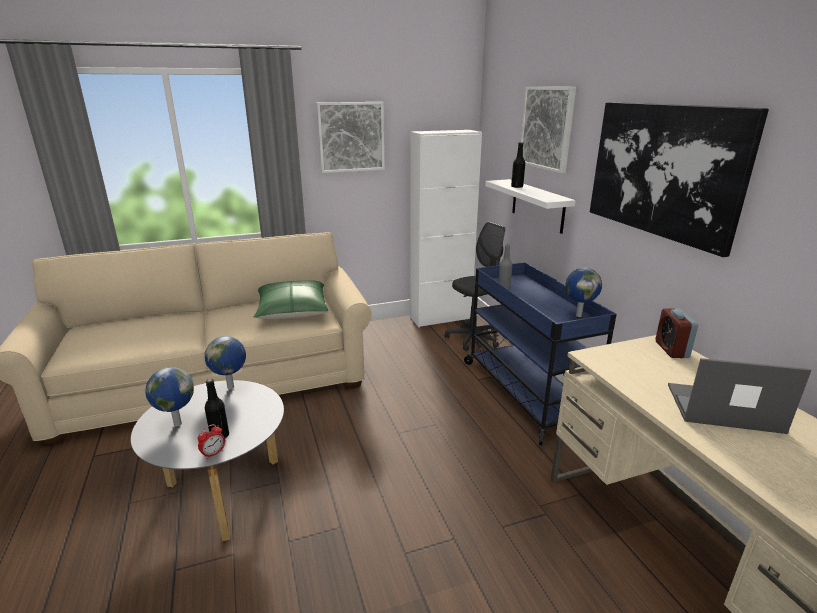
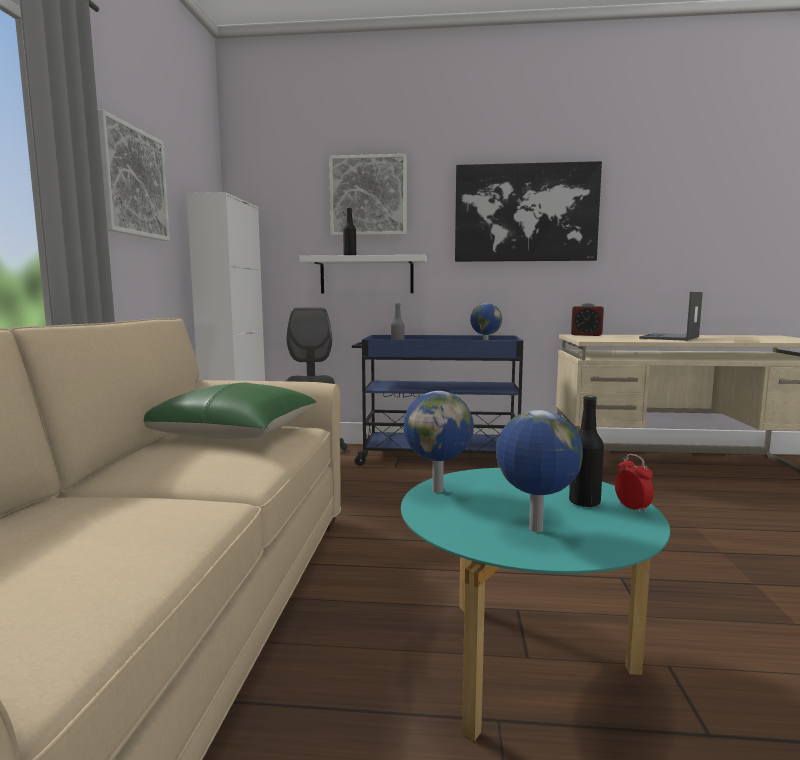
camera: 65 degrees left, 15 degrees down
(225, 492) = (522, 663): grey coffee table -> turquoise coffee table

